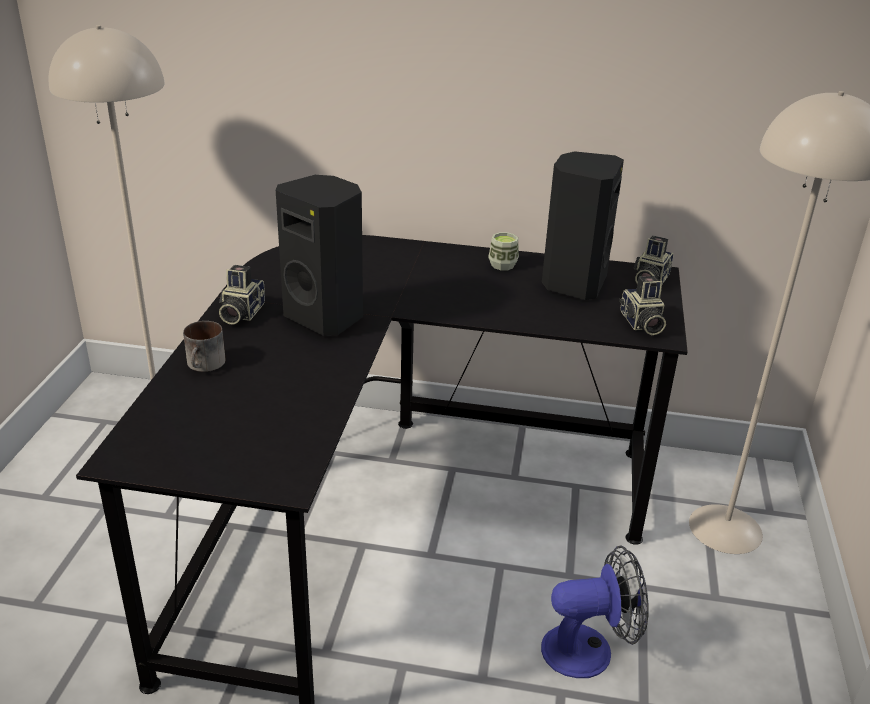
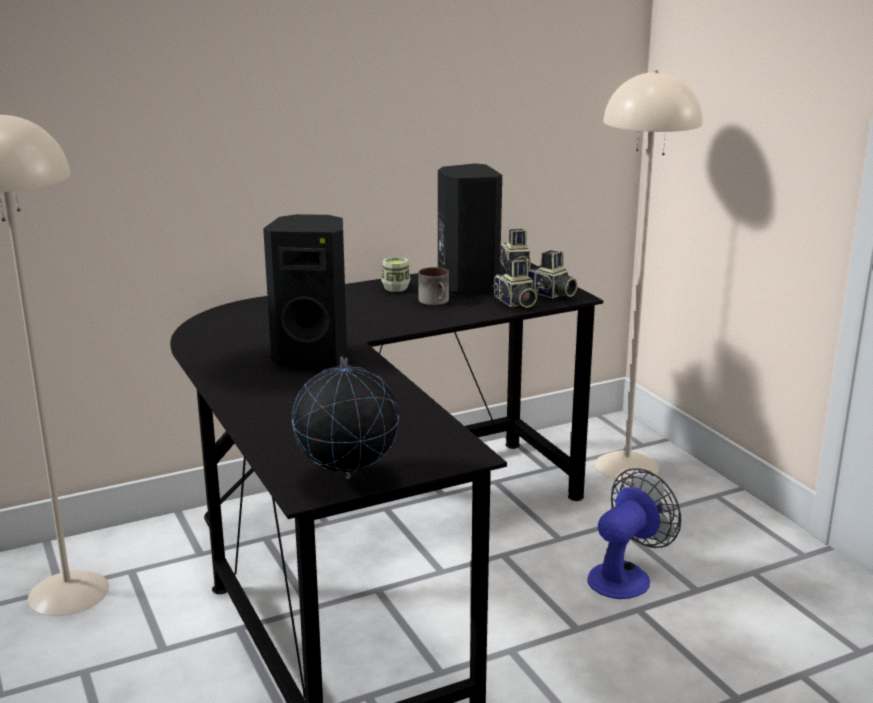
camera: 35 degrees left, 10 degrees down
(163, 461) = (347, 479): none -> globe
(206, 365) = (267, 415): mug -> mug (436, 301)
(240, 313) = (232, 376): camera -> camera (515, 303)

